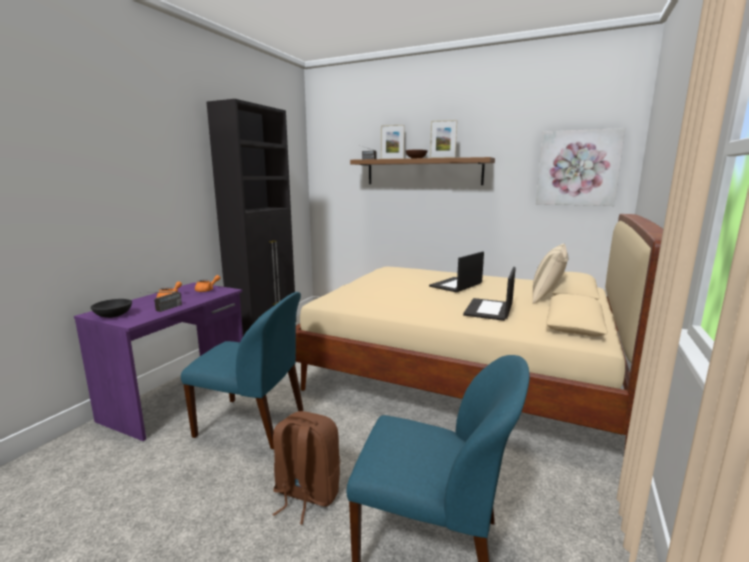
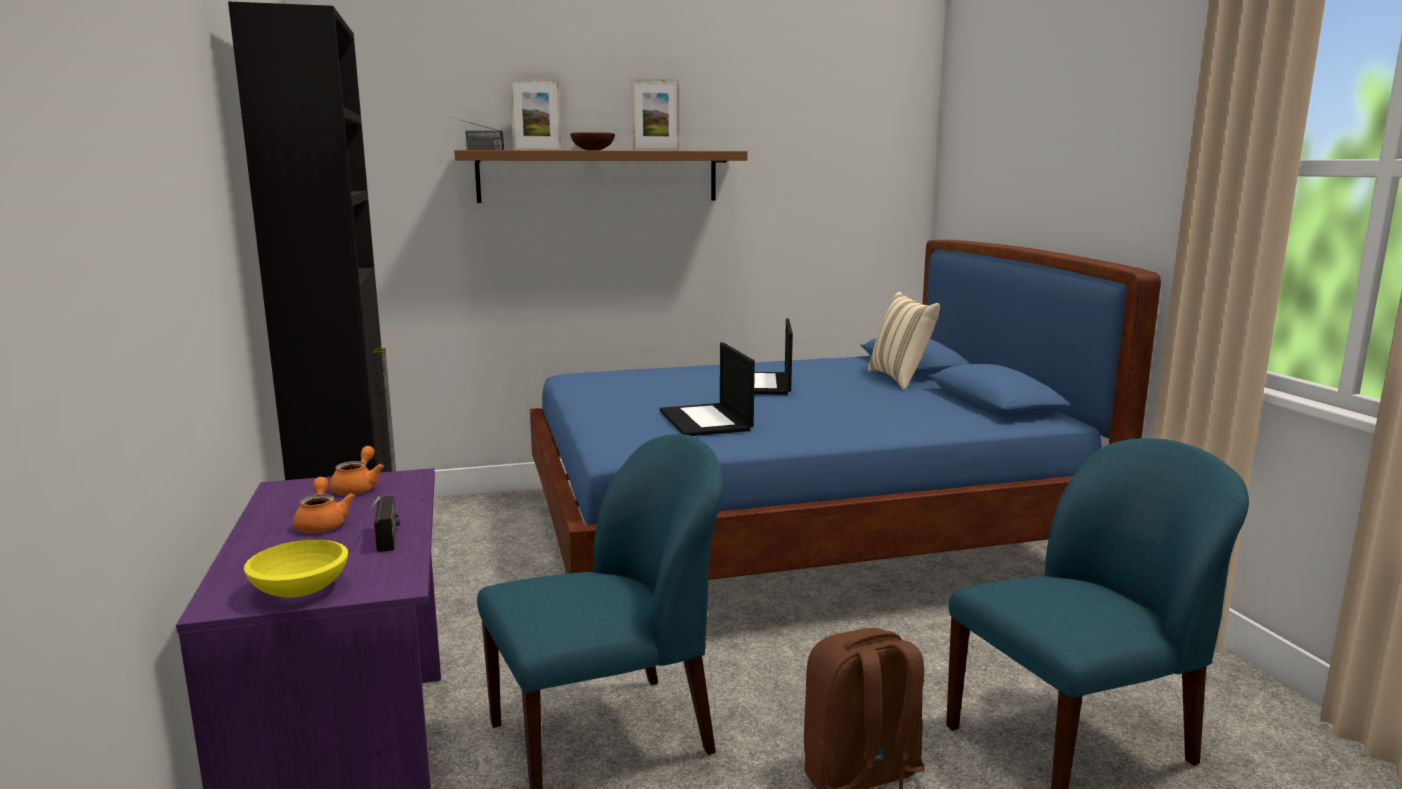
camera: 40 degrees left, 0 degrees up
(113, 315) = (299, 590): black bowl -> yellow bowl
(462, 375) = (796, 539): beige bed -> blue bed
(489, 310) = (881, 409): laptop -> laptop (706, 421)
(577, 168) = (857, 170): picture -> none

